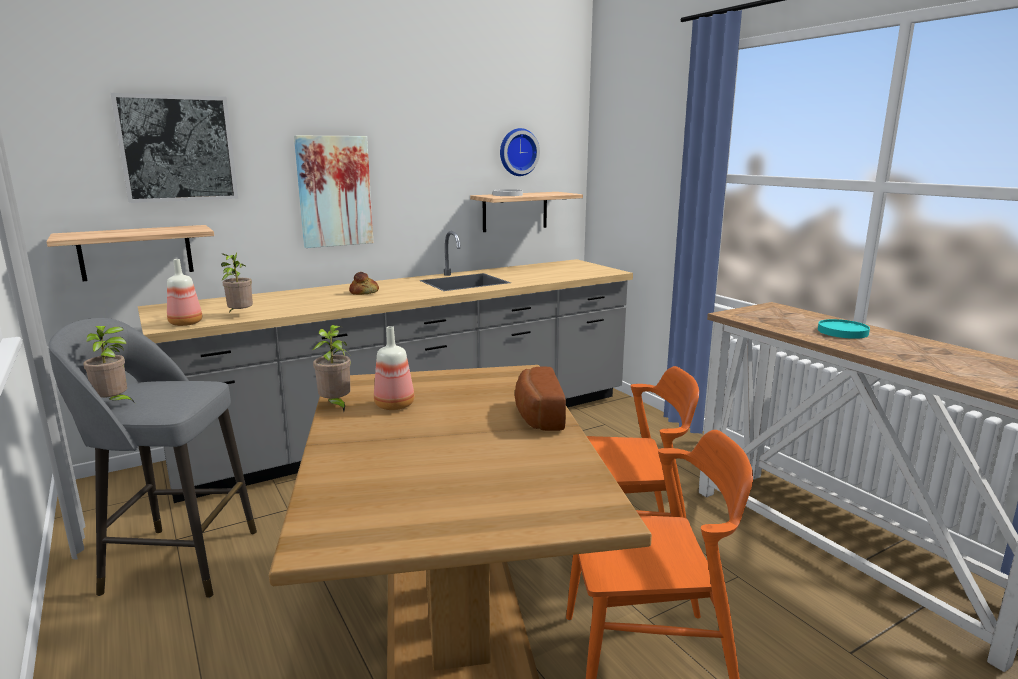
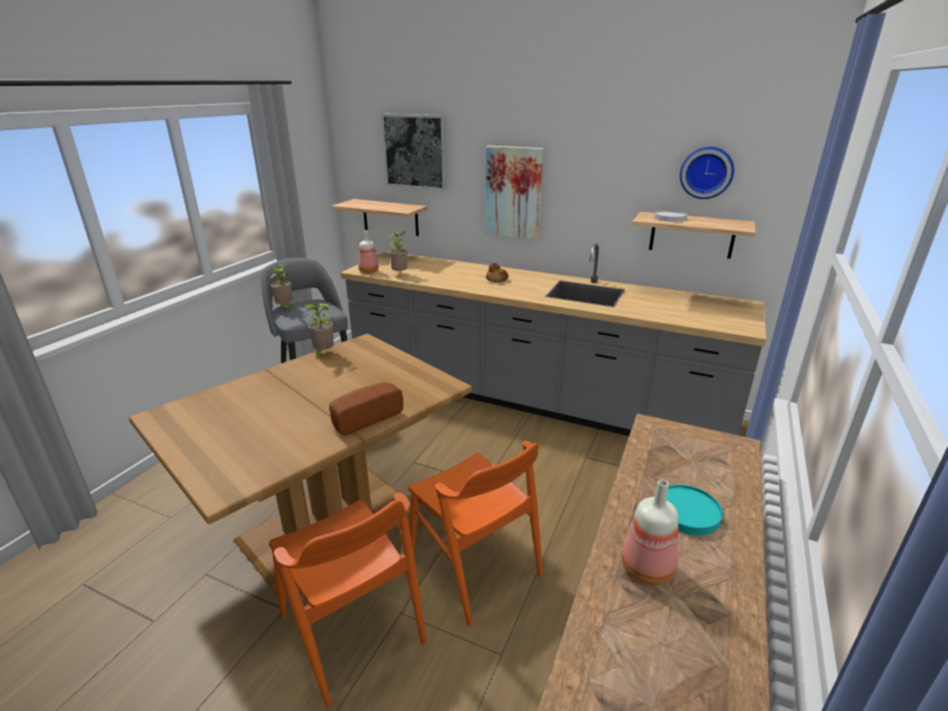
camera: 55 degrees right, 10 degrees up
(395, 405) = (339, 368): bottle -> bottle (648, 568)

